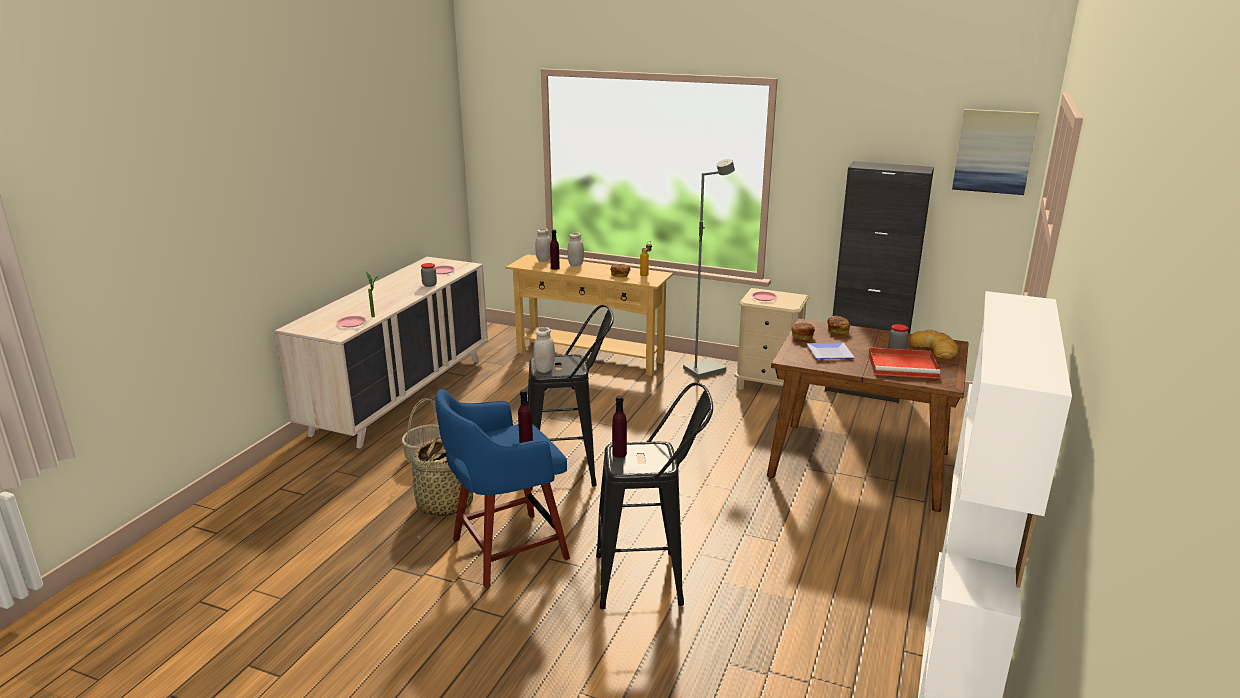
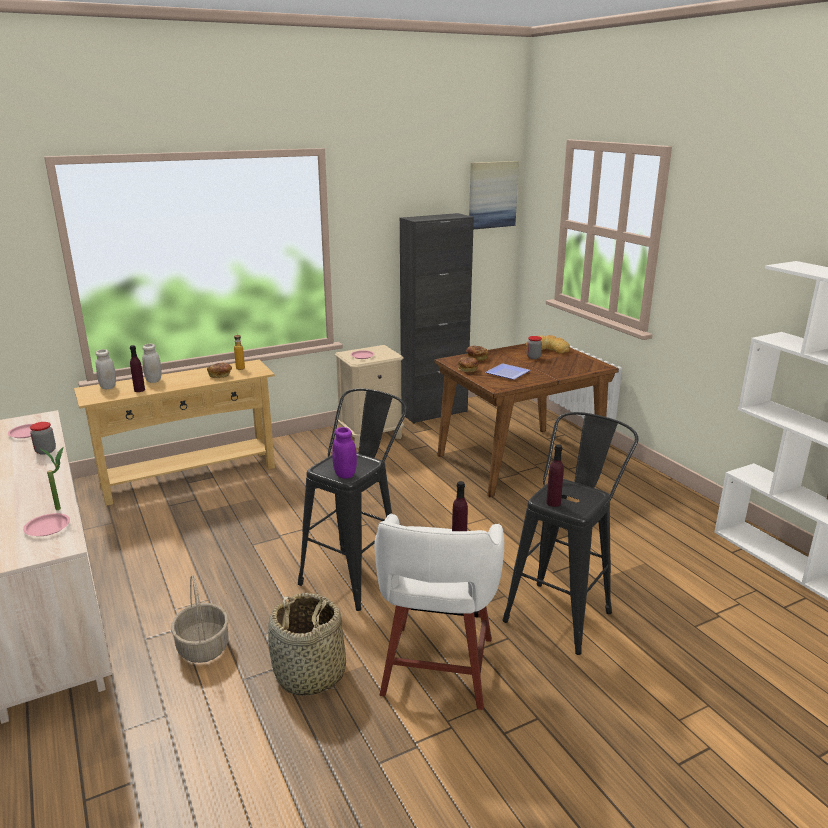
camera: 50 degrees left, 0 degrees up
(506, 550) = (436, 669): blue stool -> white stool
(544, 369) = (345, 474): white jar -> purple jar
(704, 370) = (307, 445): grey floor lamp -> none
(904, 366) = (559, 365): red tray -> none

